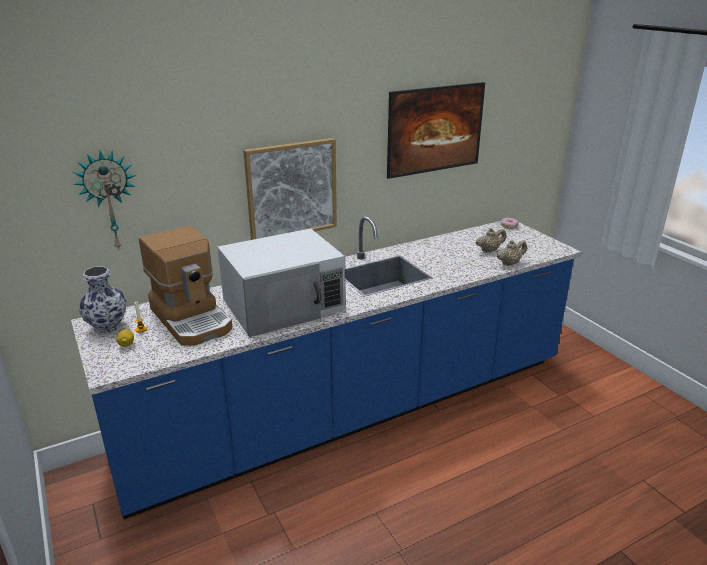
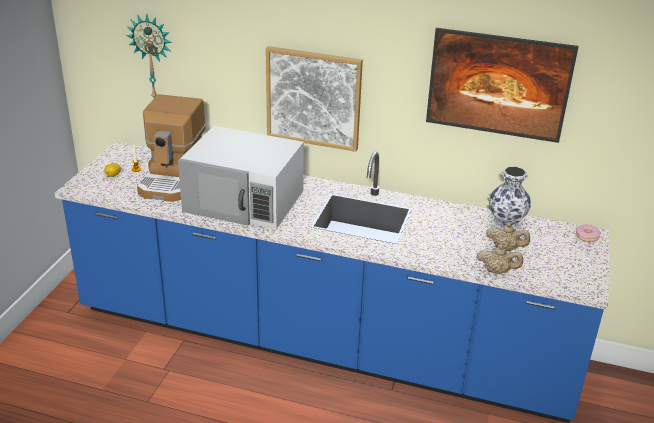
camera: 45 degrees right, 5 degrees up
(108, 327) = (123, 158): vase -> vase (506, 222)

